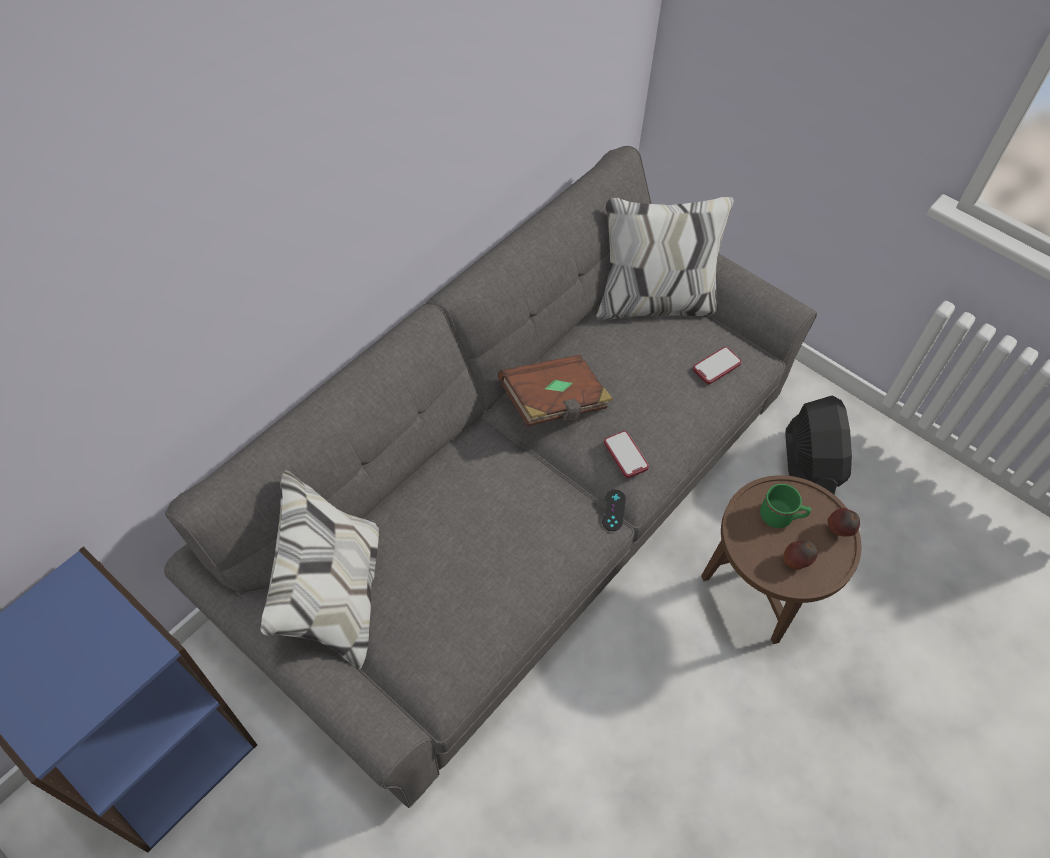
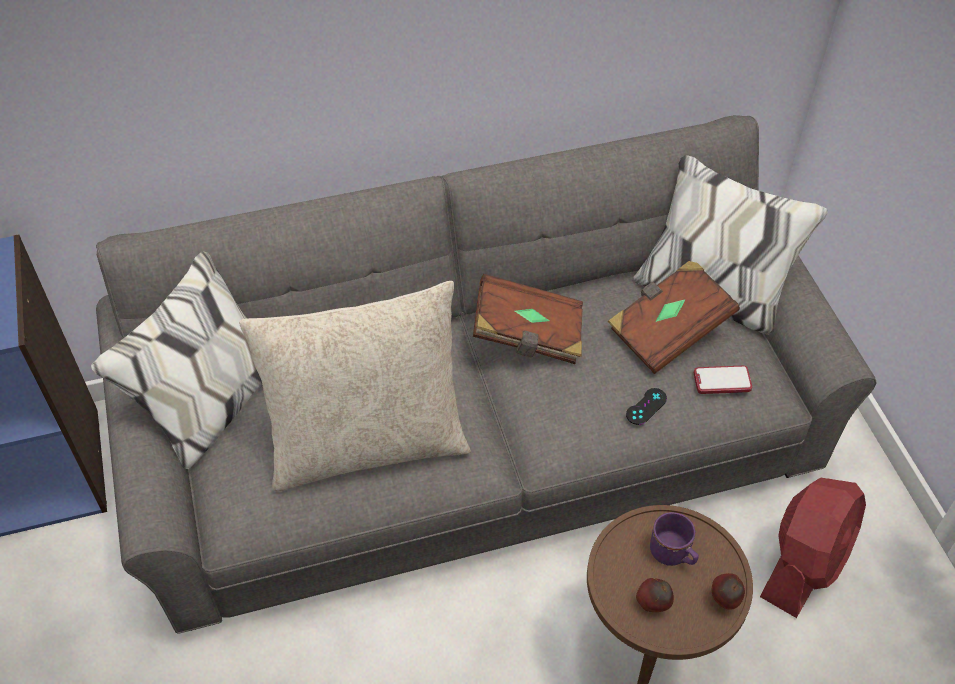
camera: 35 degrees right, 5 degrees down
(497, 559) = (367, 443): none -> beige pillow
(613, 510) = (511, 460): black game controller -> black game controller (646, 406)
(625, 455) = (560, 416): phone -> none
(652, 346) = (668, 330): none -> brown book
(781, 517) = (673, 554): green mug -> purple mug
(806, 471) = (804, 562): black fan -> red fan

